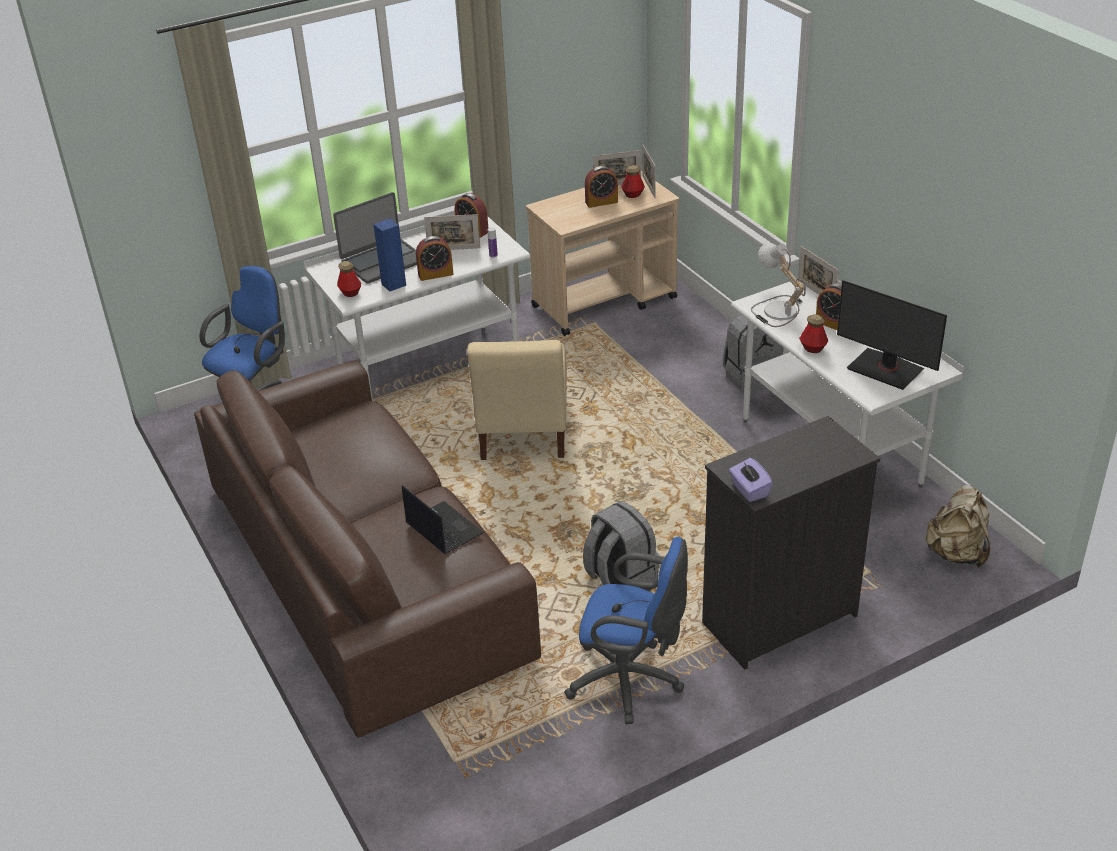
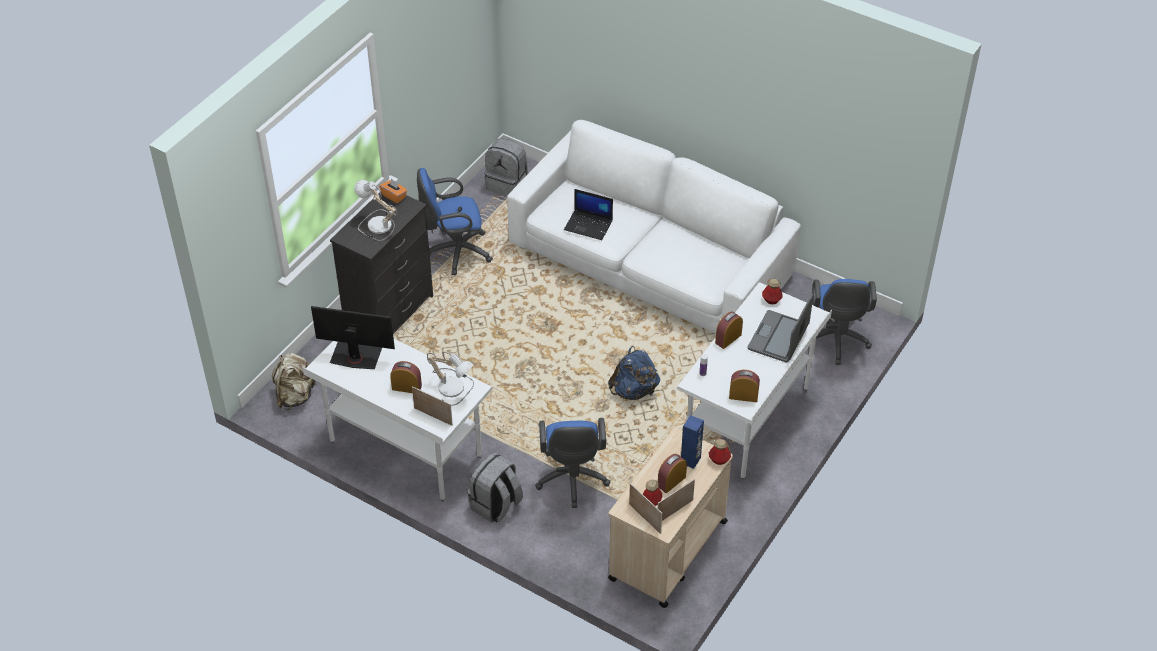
camera: 150 degrees right, 10 degrees up
(367, 569) = (649, 260): brown sofa -> white sofa
(393, 284) = (748, 318): blue speaker -> blue speaker (691, 460)
(454, 249) = (738, 369): picture frame -> none
(523, 431) = (634, 391): beige chair -> blue backpack
(620, 581) = (495, 305): grey backpack -> grey backpack (507, 184)
(656, 374) = (572, 481): none -> blue office chair
(749, 490) = (394, 196): purple tissue box -> orange tissue box
(798, 455) = (376, 226): none -> table lamp
(812, 348) = (413, 358): bottle -> bottle (719, 460)

